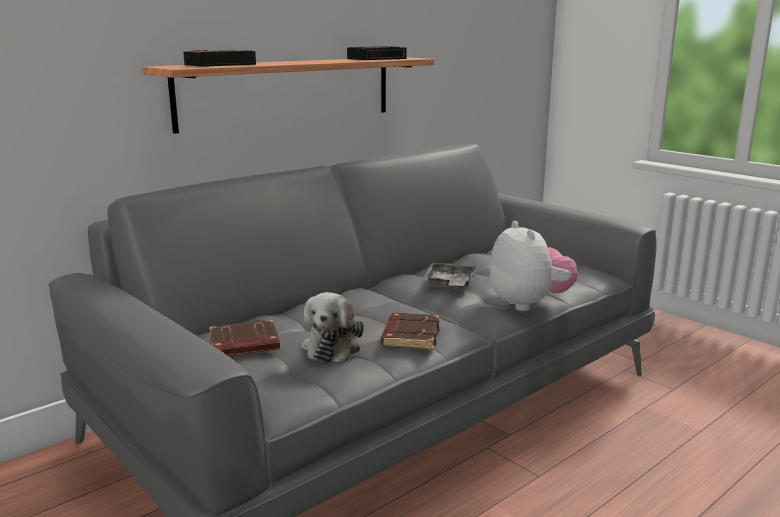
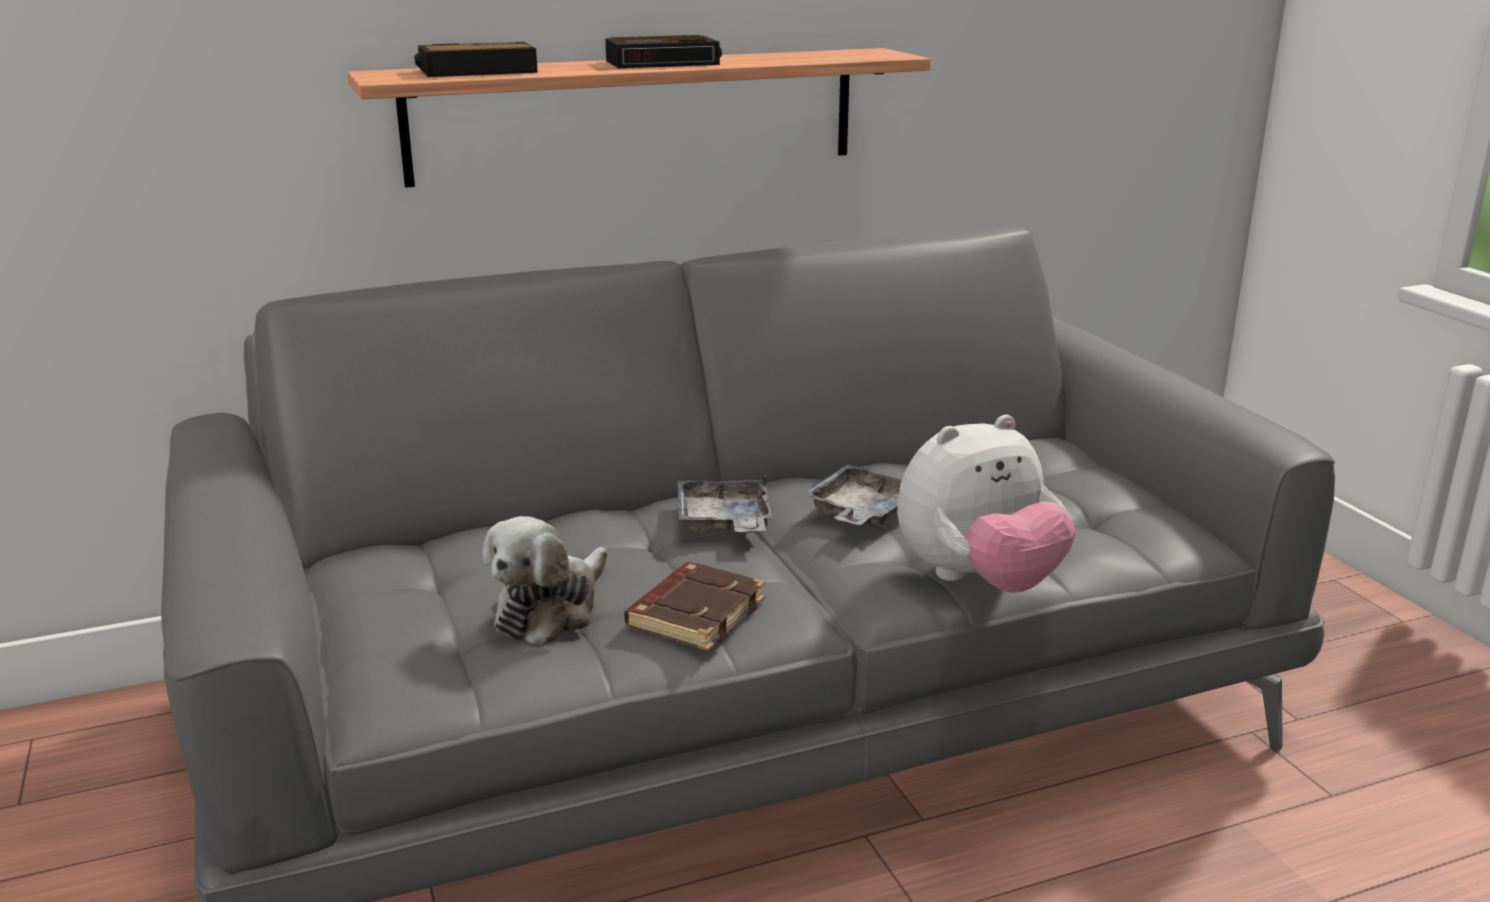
camera: 20 degrees right, 5 degrees up
(244, 345) = (409, 582): brown book -> none
(378, 58) = (814, 56): alarm clock -> alarm clock (665, 62)
(387, 297) = (724, 523): none -> grey tray
(529, 304) = (979, 581): plush toy -> plush toy turned 60 degrees clockwise

